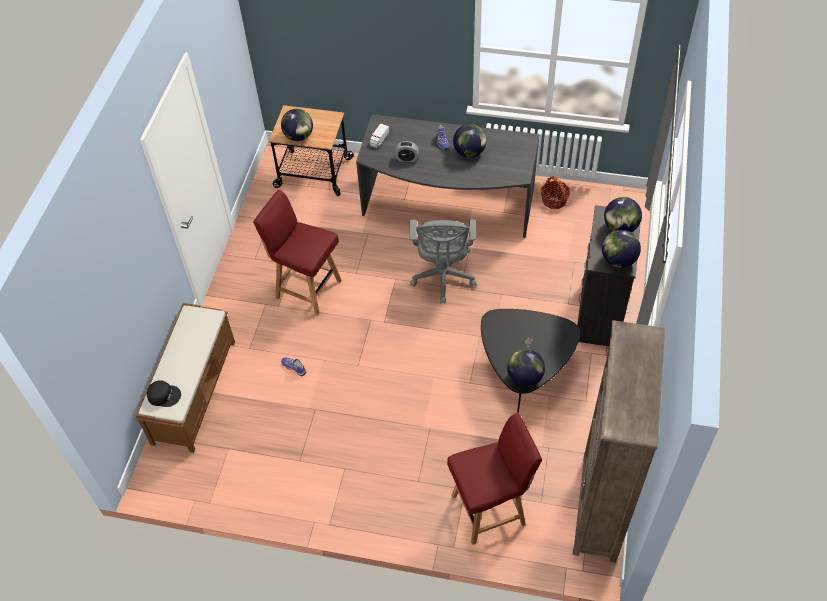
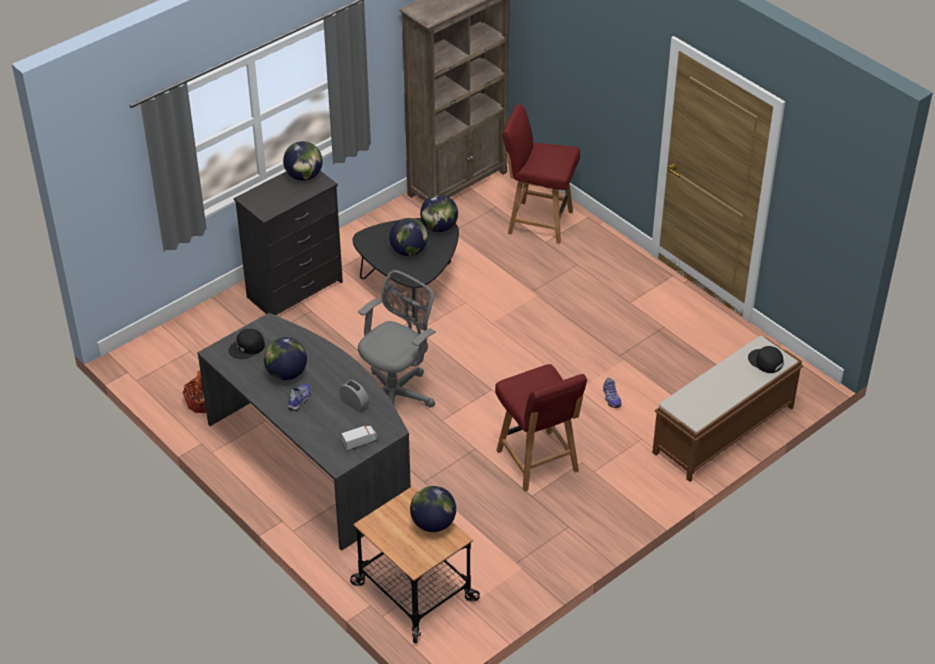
camera: 145 degrees left, 10 degrees down
(513, 153) = (247, 347): none -> black cap
(620, 228) = (269, 195): globe -> globe (409, 251)

